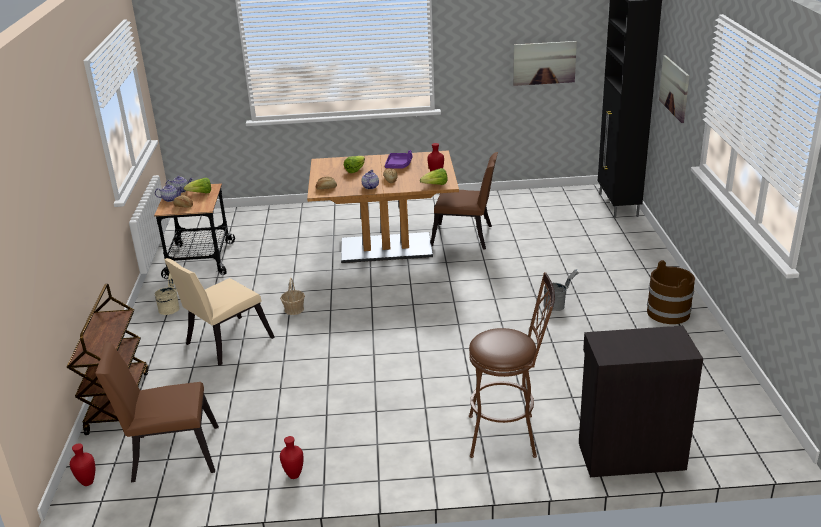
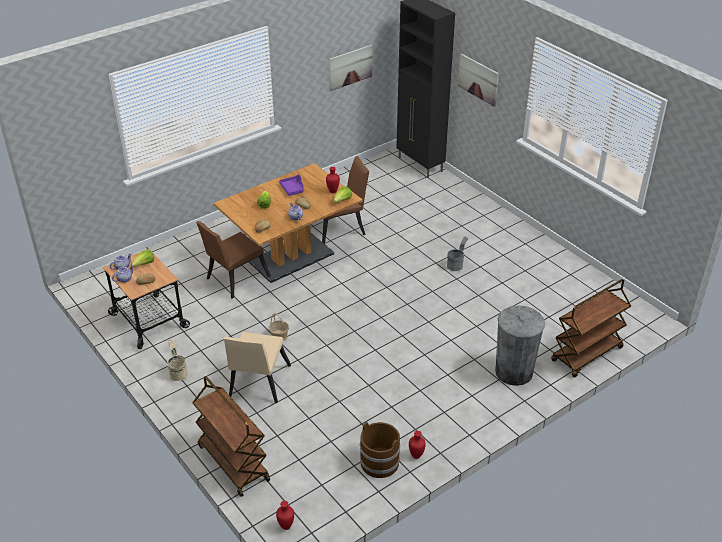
camera: 35 degrees left, 10 degrees up
(169, 453) = (318, 480): brown chair -> brown chair (235, 279)
(509, 436) = (514, 372): brown stool -> grey trash can
(629, 454) = (586, 355): black cabinet -> brown cart
(668, 312) = (525, 246): brown bucket -> brown bucket (379, 462)

